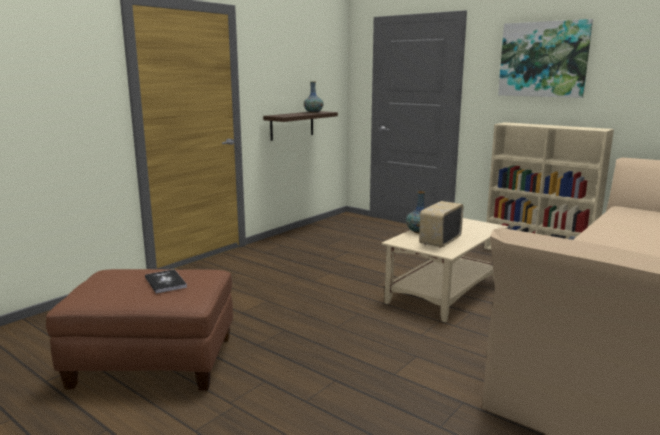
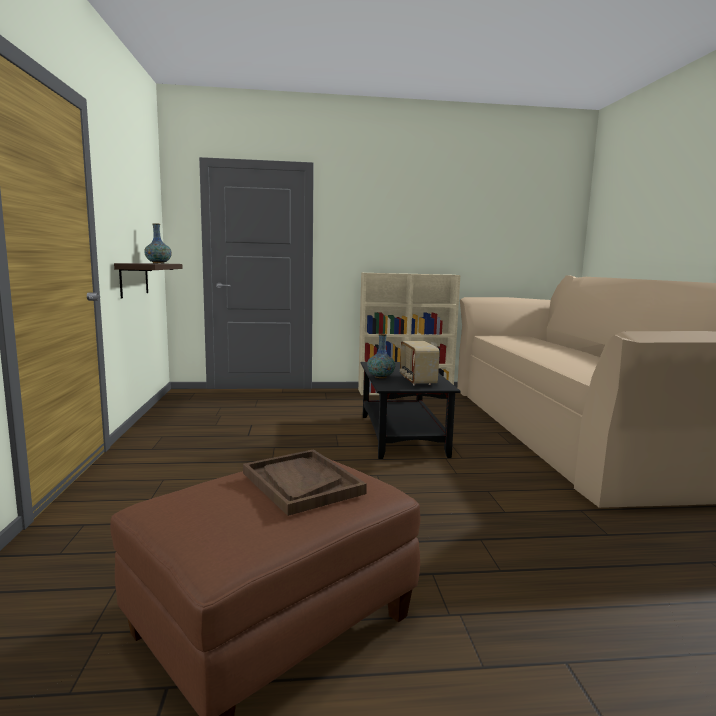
camera: 45 degrees left, 5 degrees down
(165, 282) = (301, 483): book -> brown tray
(444, 292) = (402, 435): beige coffee table -> black coffee table
(543, 59) = (391, 215): picture -> none

